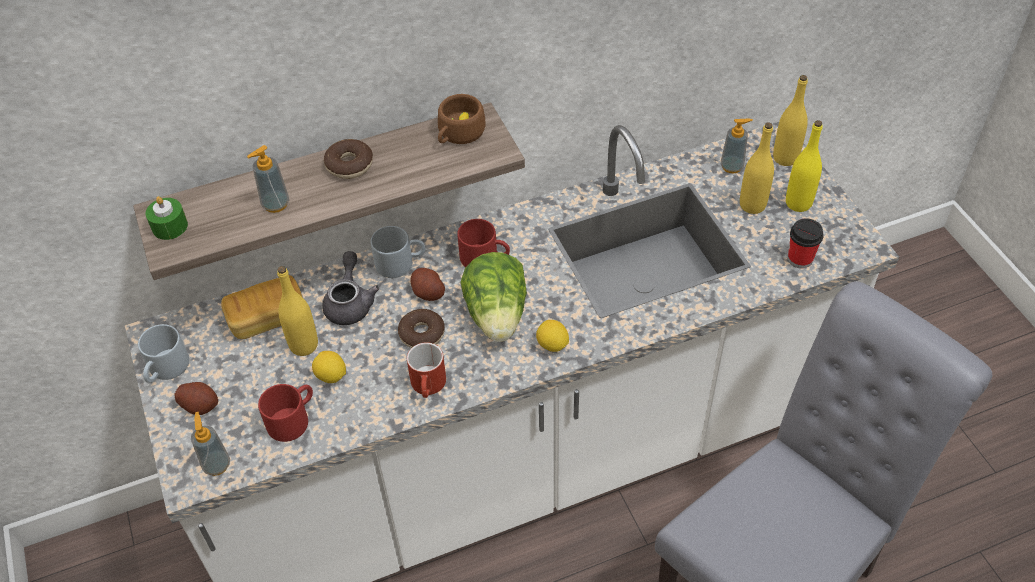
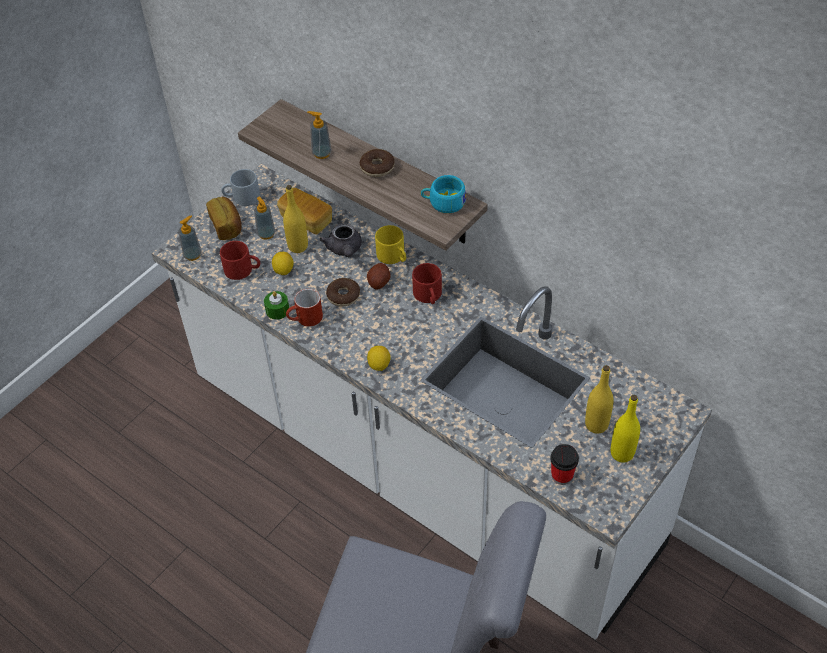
camera: 60 degrees right, 0 degrees up
(170, 226) = (274, 121): green candle -> green candle (277, 310)
(200, 405) = (227, 226): potato -> bread
(350, 302) = (344, 250): grey teapot -> grey teapot turned 105 degrees clockwise
(400, 262) = (394, 256): grey mug -> yellow mug
(458, 134) = (443, 202): brown cup -> turquoise cup
(497, 316) = (384, 326): lettuce -> none
(732, 166) = (628, 396): soap dispenser -> soap dispenser (266, 234)
(785, 158) = (667, 426): yellow bottle -> none

